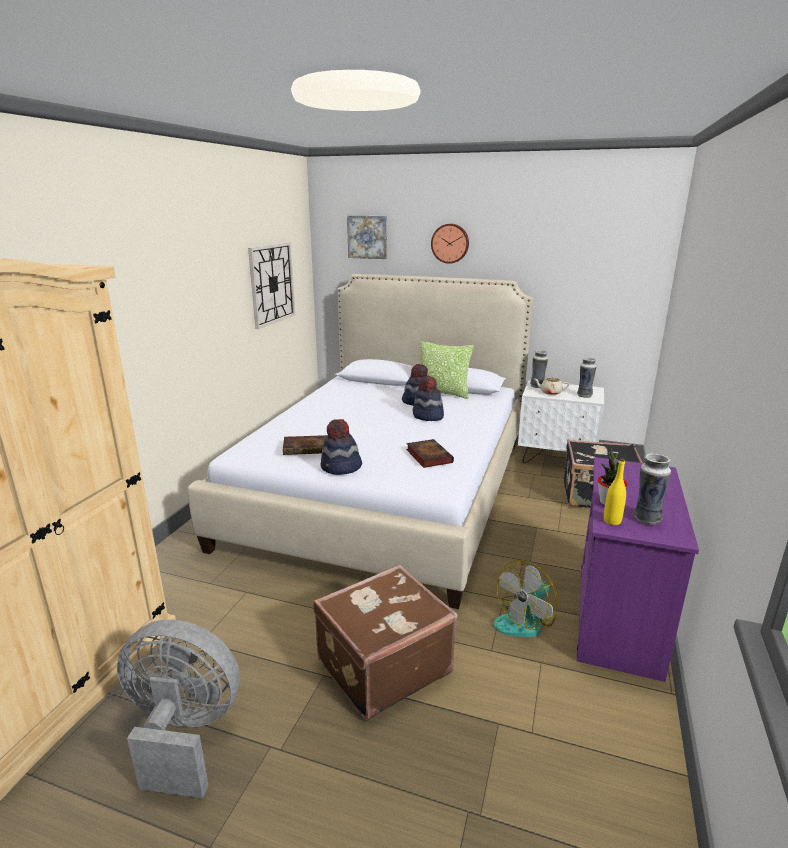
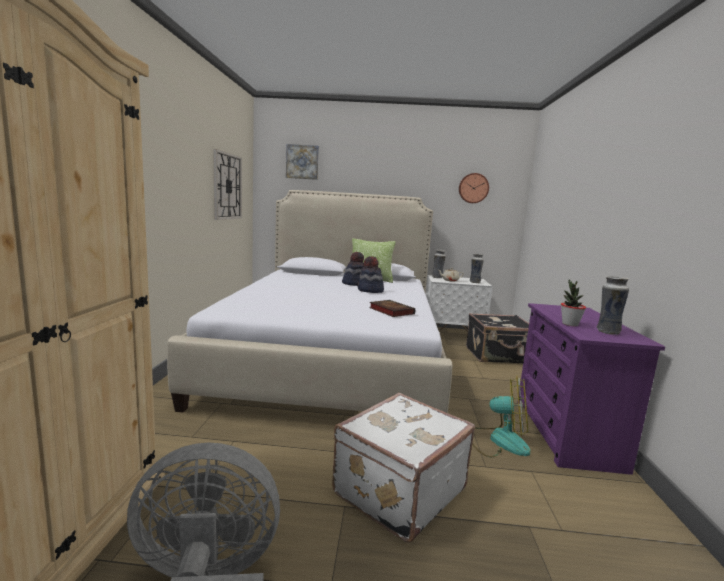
camera: 15 degrees left, 10 degrees down
(308, 448) = (284, 306): book -> none
(341, 468) = (322, 318): hat -> none
(382, 665) = (397, 490): brown suitcase -> white suitcase
(450, 243) = (369, 169): wall clock -> wall clock (473, 188)
(525, 620) = (499, 441): fan -> fan turned 105 degrees counterclockwise
(612, 521) = (585, 333): yellow bottle -> none

